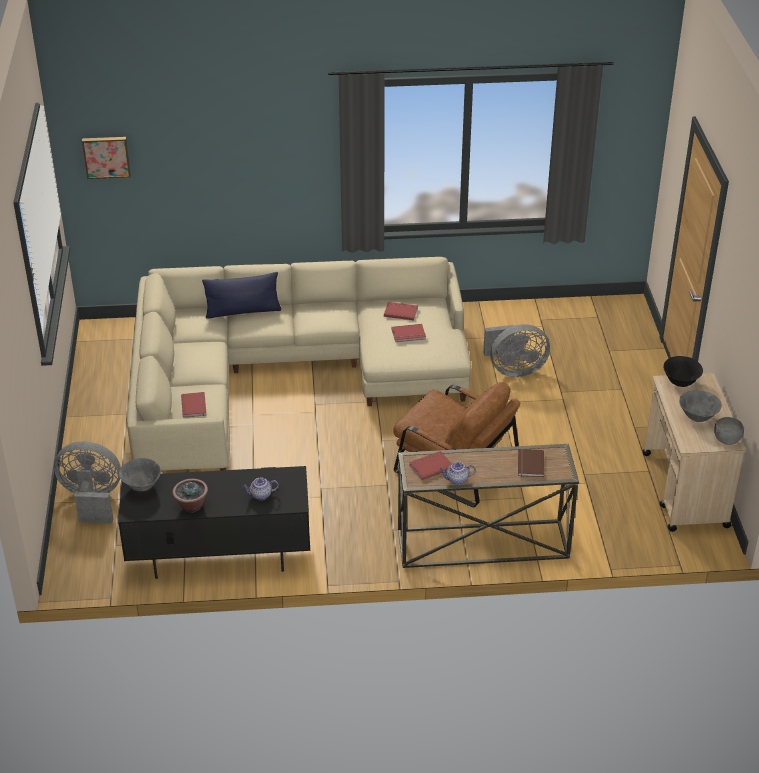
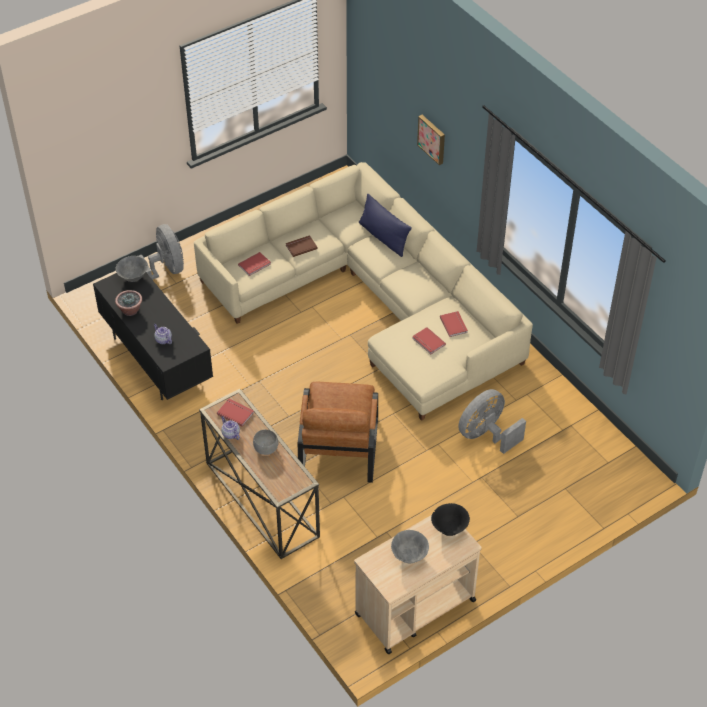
camera: 60 degrees right, 10 degrees up
(106, 156) = (370, 62): picture -> picture (432, 139)
(514, 370) = (486, 435): grey fan -> grey fan turned 90 degrees clockwise
(529, 464) = (276, 469): brown book -> brown book (301, 246)
(726, 440) = (392, 585): grey bowl -> grey bowl (265, 449)

